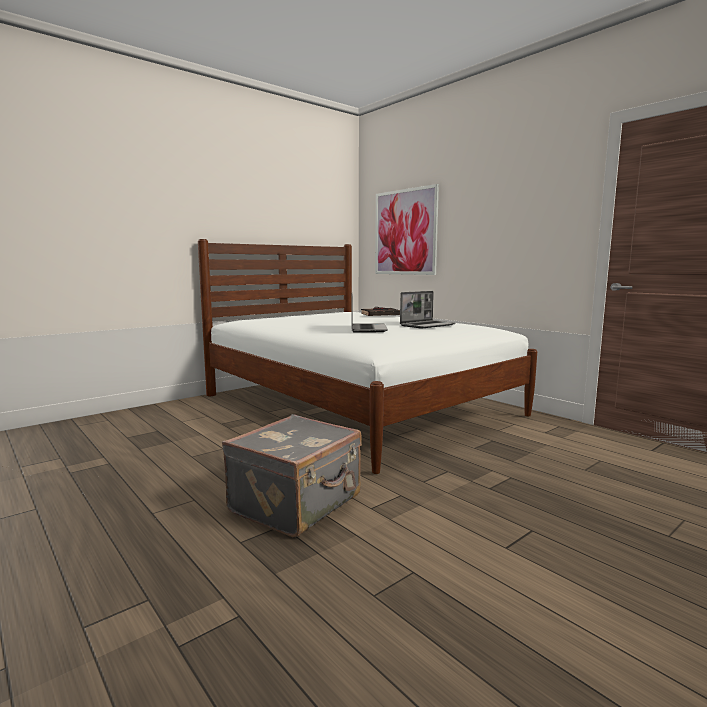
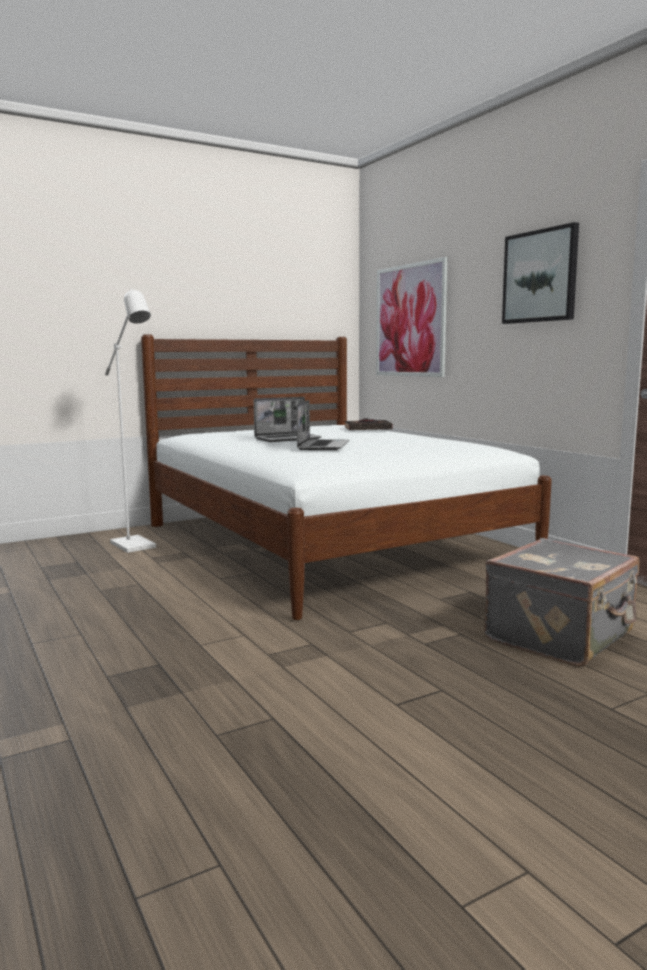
camera: 10 degrees right, 0 degrees up
(204, 415) = (137, 547): none -> white floor lamp
(297, 504) = (188, 645): grey suitcase -> grey suitcase (561, 637)
(427, 325) = (406, 443): laptop -> laptop (288, 439)
(521, 199) = (540, 276): none -> picture

